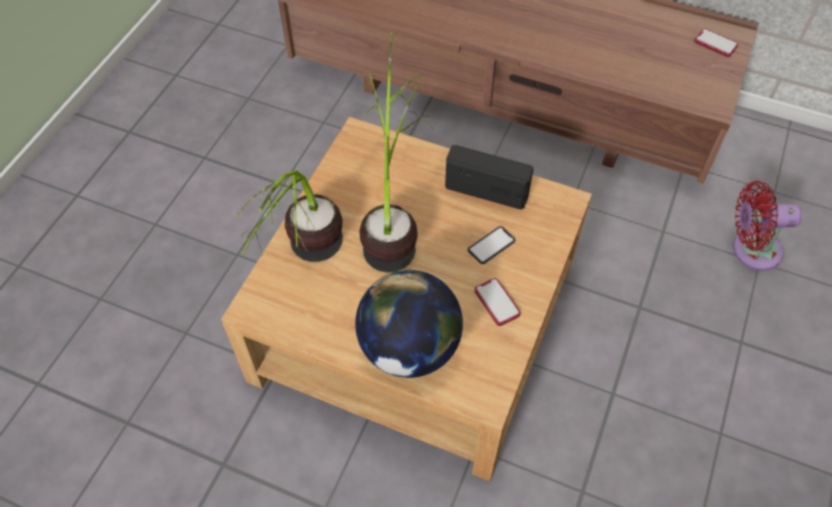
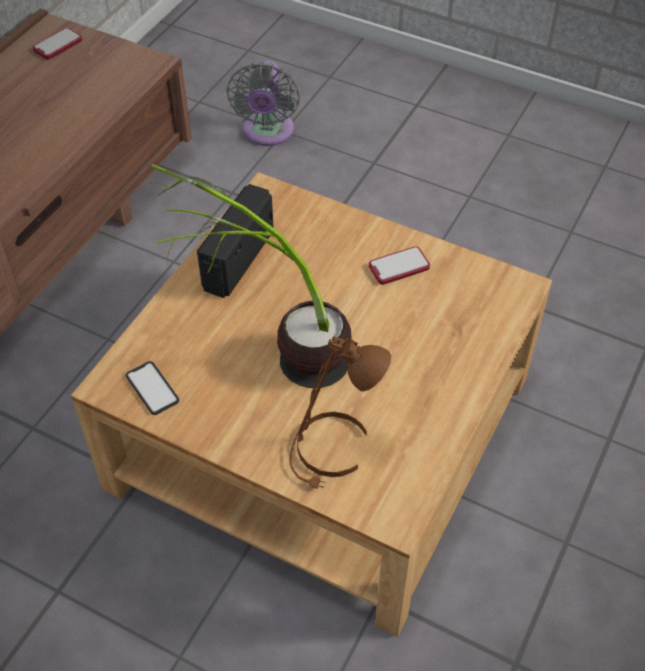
camera: 85 degrees left, 5 degrees down
(307, 266) = (332, 450): potted plant -> brown table lamp
(409, 348) = (457, 349): globe -> none
(491, 245) = (320, 263): phone -> phone (152, 388)
(751, 249) = (267, 133): red fan -> grey fan

